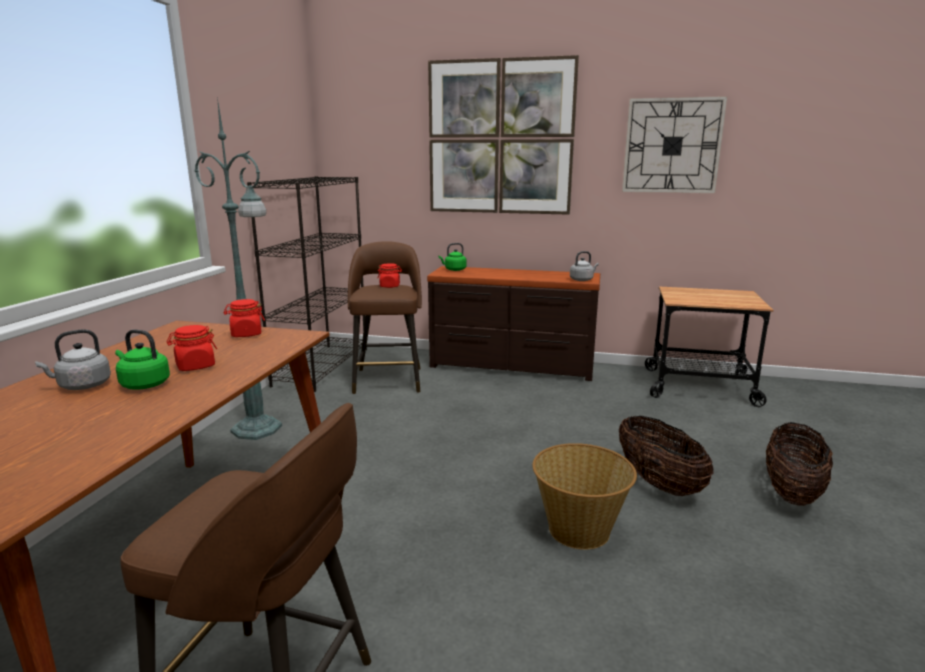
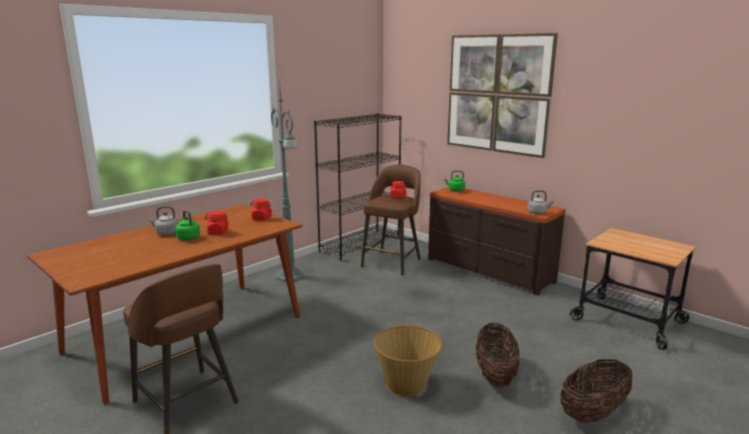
camera: 30 degrees right, 0 degrees up
(672, 146) = (630, 109): wall clock -> none

